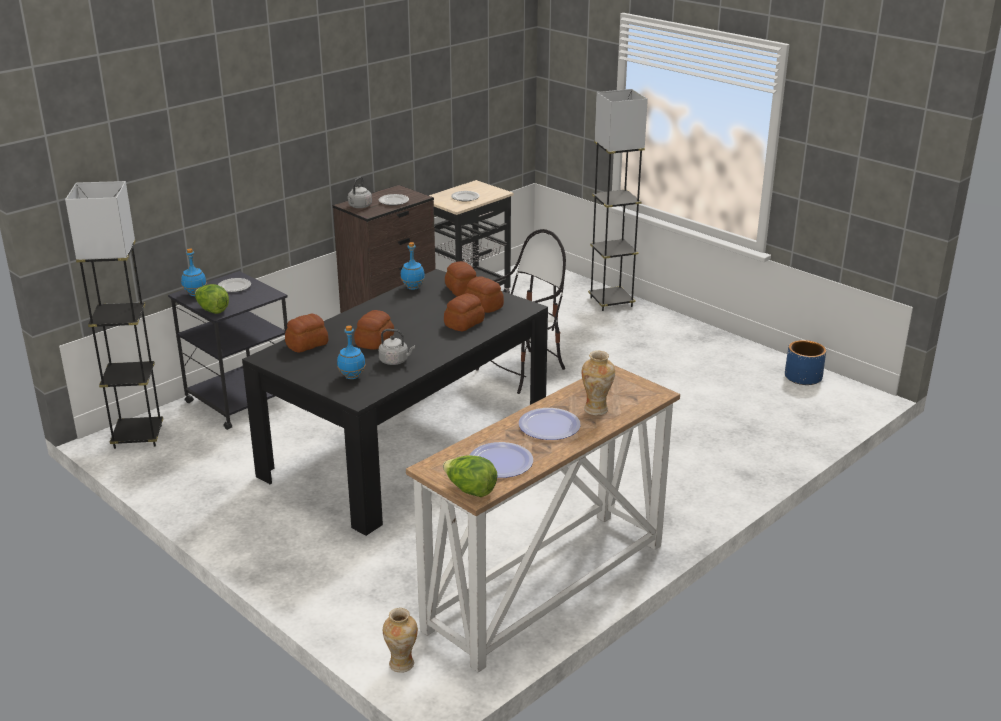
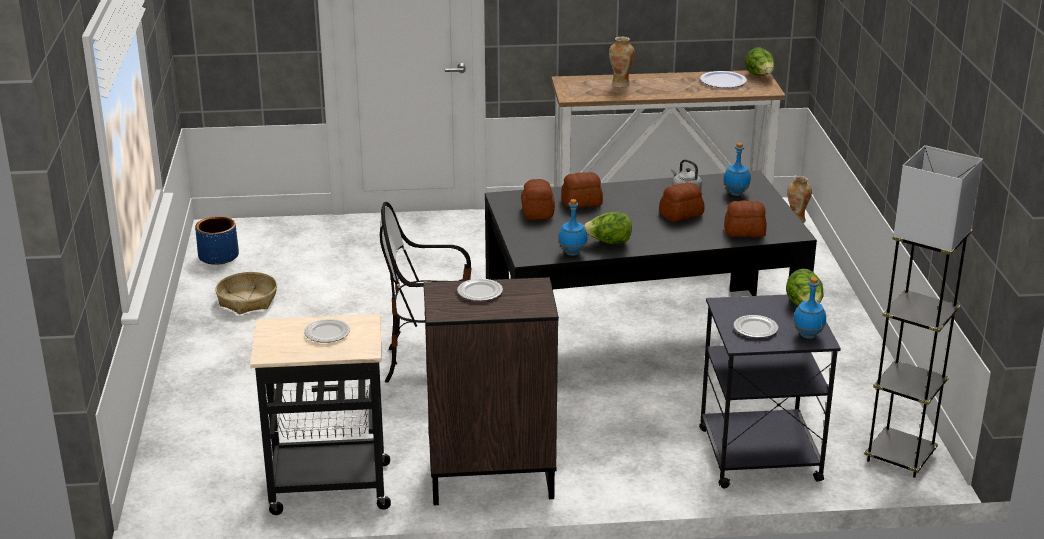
camera: 140 degrees left, 0 degrees up
(359, 206) = (531, 299): grey kettle -> none
(398, 302) = (608, 243): none -> lettuce
(462, 290) = (530, 234): bread -> none
(549, 425) = (664, 86): plate -> none
(611, 302) = (190, 404): grey floor lamp -> none
(712, 359) = (247, 300): none -> basket

